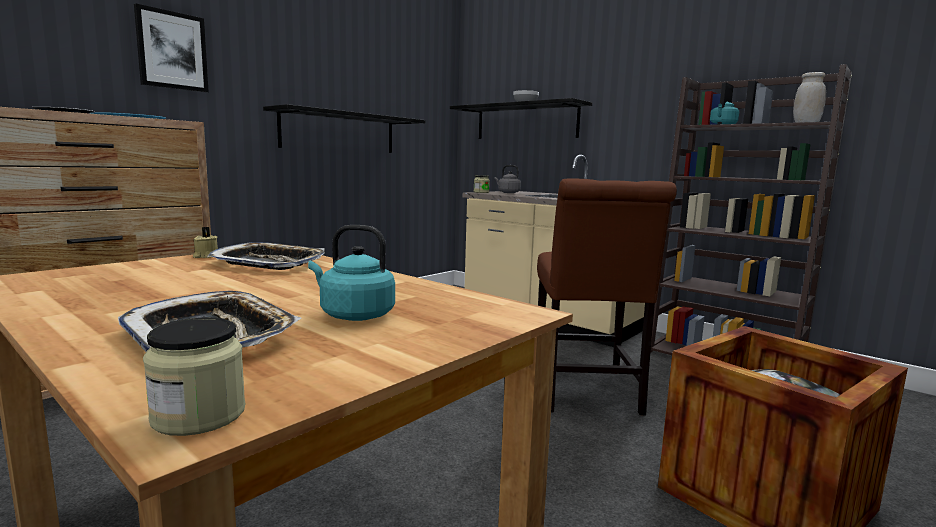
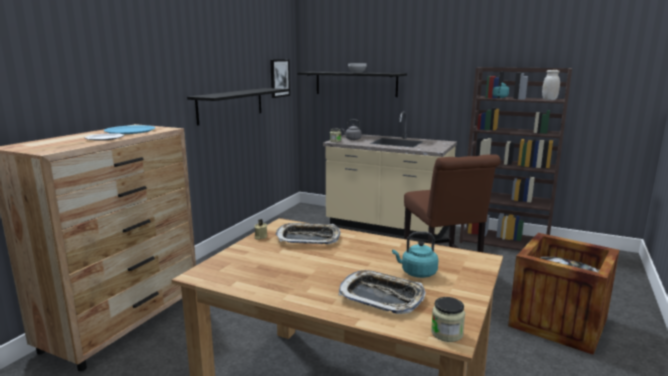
camera: 15 degrees left, 5 degrees up
(172, 50) = (133, 67): picture -> picture (279, 78)

